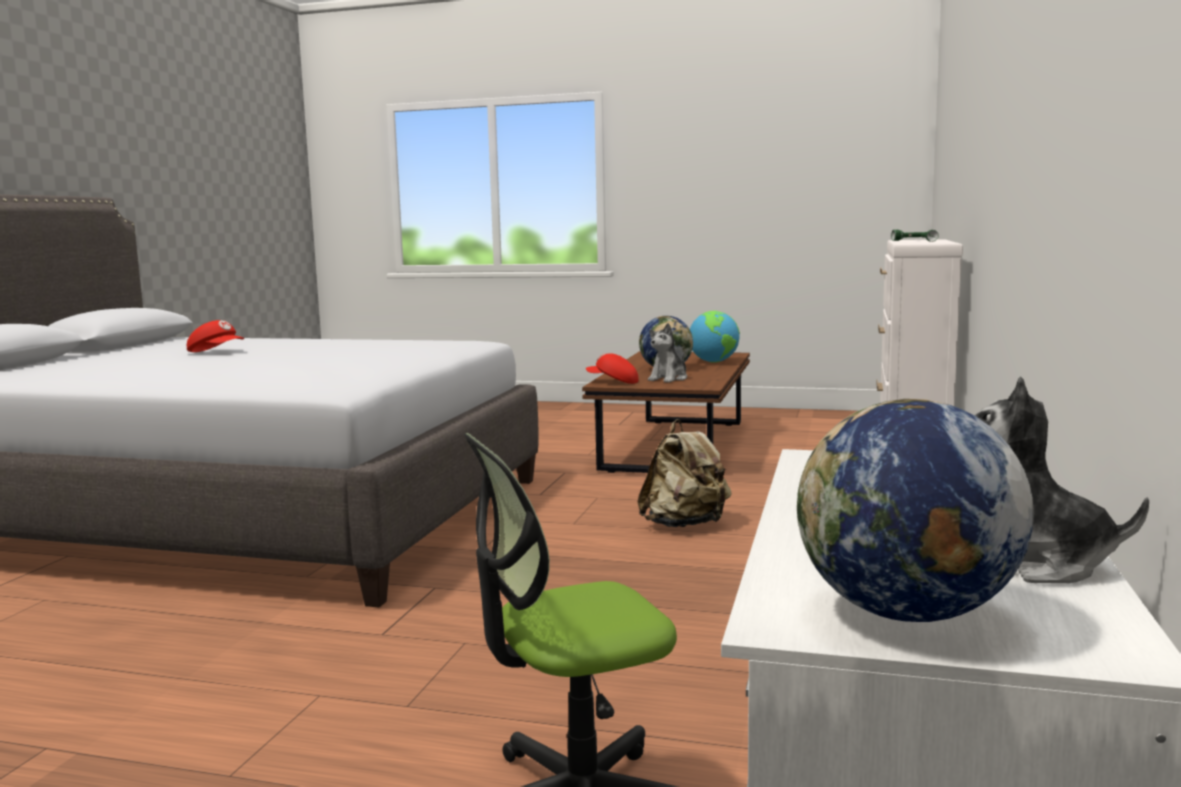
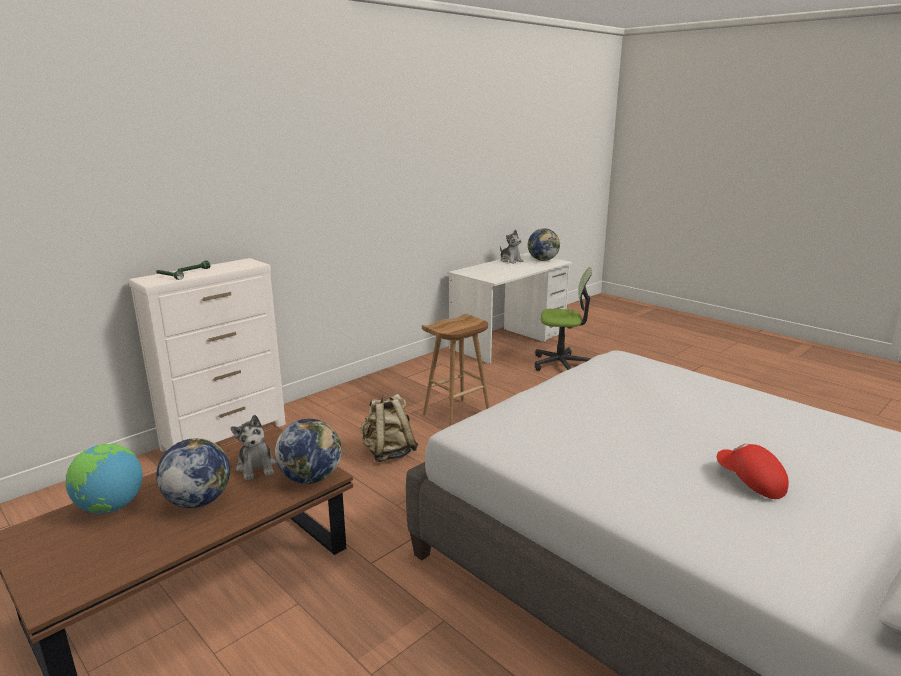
camera: 150 degrees left, 10 degrees up
(613, 382) = (311, 478): red cap -> globe
(669, 379) = (256, 467): plush toy -> plush toy turned 90 degrees clockwise
(671, 587) = (456, 415): none -> brown stool

